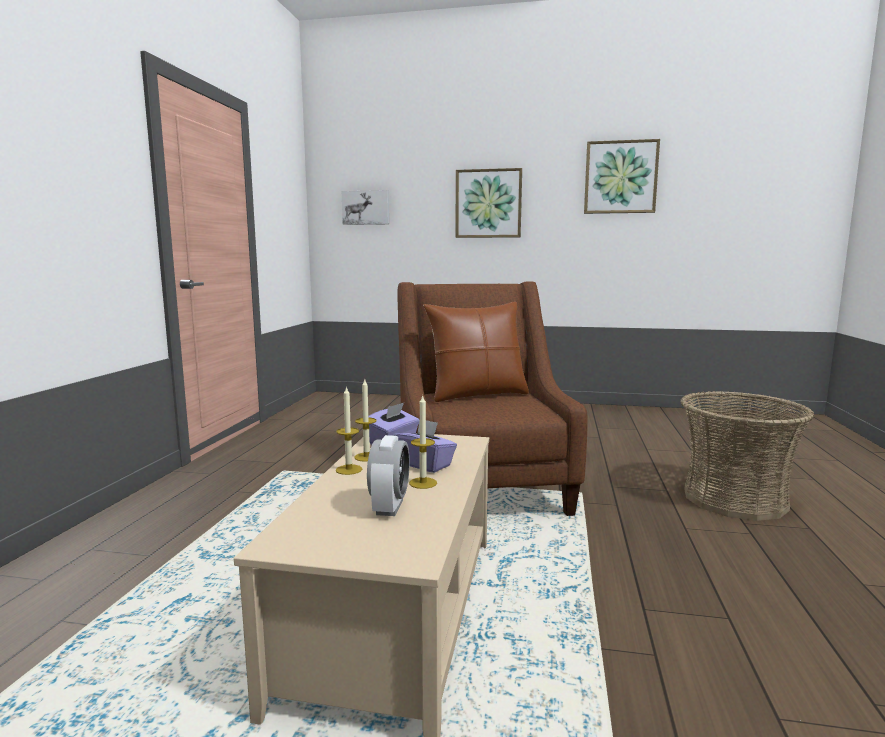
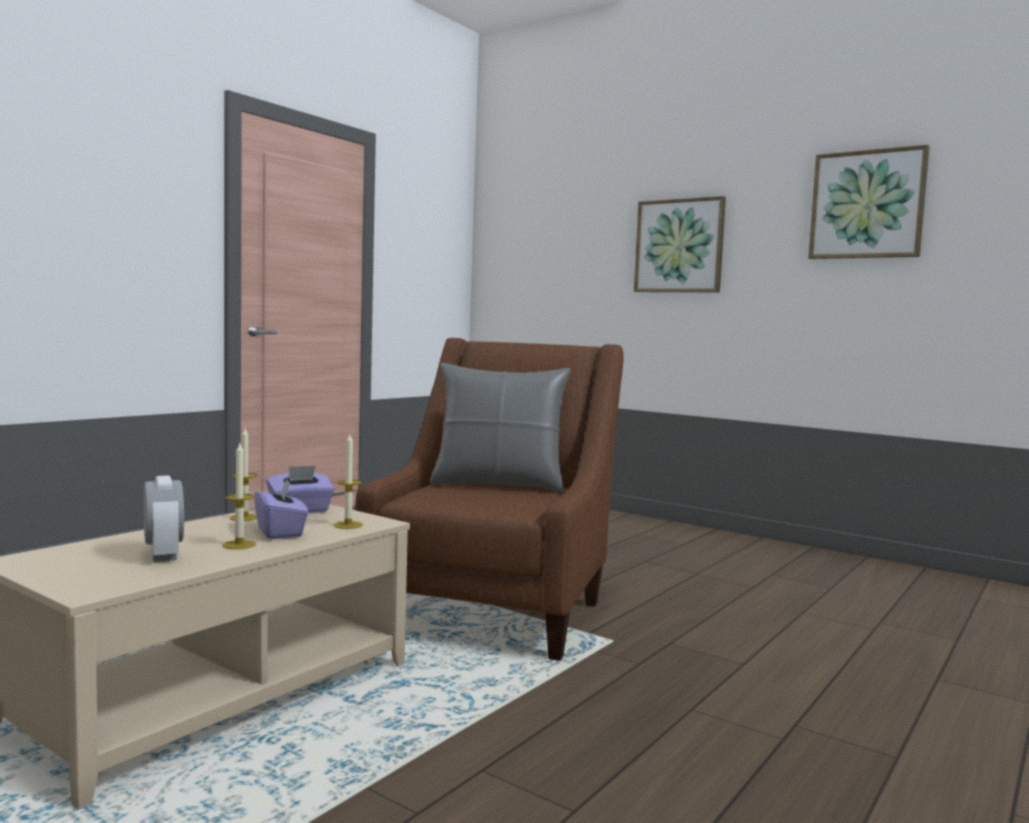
camera: 25 degrees right, 5 degrees down
(349, 469) = (204, 524): candle -> candle (348, 525)
(366, 208) = (533, 253): picture -> none
(389, 507) = (163, 555): alarm clock -> alarm clock turned 60 degrees counterclockwise
(477, 395) = (498, 484): brown pillow -> grey pillow
(734, 499) = (833, 696): basket -> none

